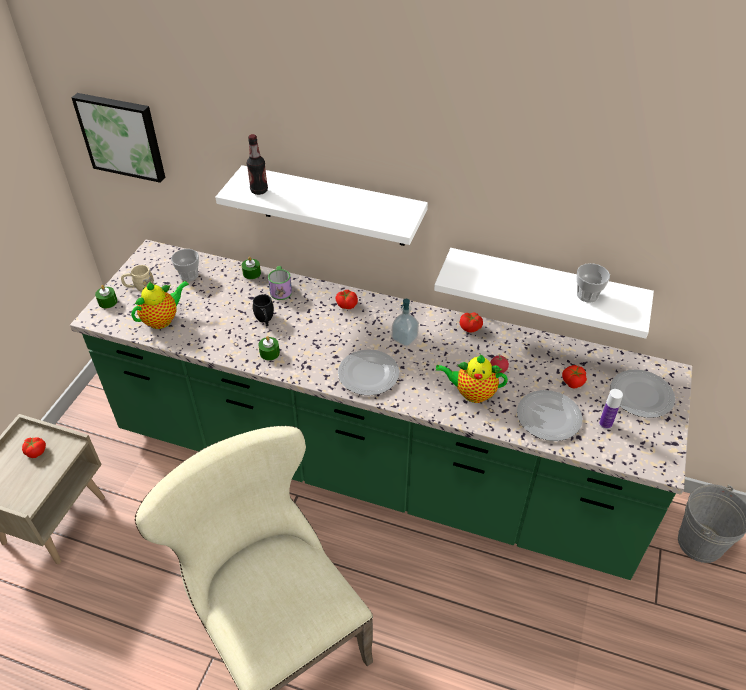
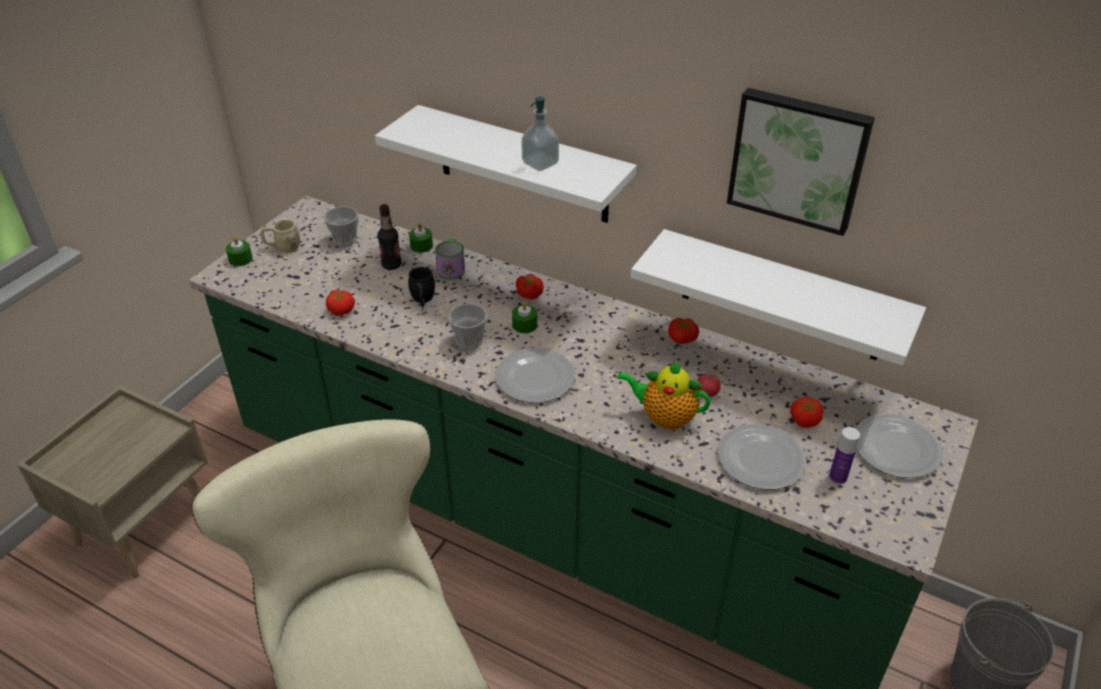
camera: 10 degrees right, 5 degrees down
(36, 451) = (128, 431): tomato -> tomato (341, 309)
(122, 136) = (286, 61): picture -> picture (798, 159)
(163, 320) = (299, 286): teapot -> none
(259, 190) = (429, 133): bottle -> bottle (391, 265)
(269, 353) = (417, 338): green candle -> green candle (524, 325)
(404, 338) = (593, 341): soap dispenser -> soap dispenser (540, 163)
(587, 295) = (832, 302): cup -> cup (469, 341)

